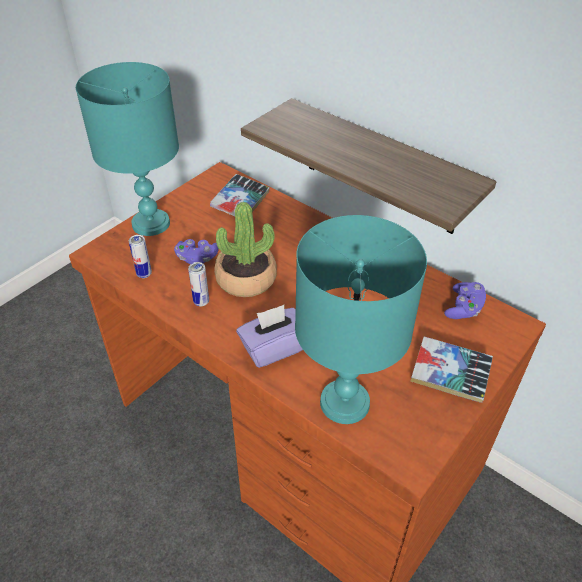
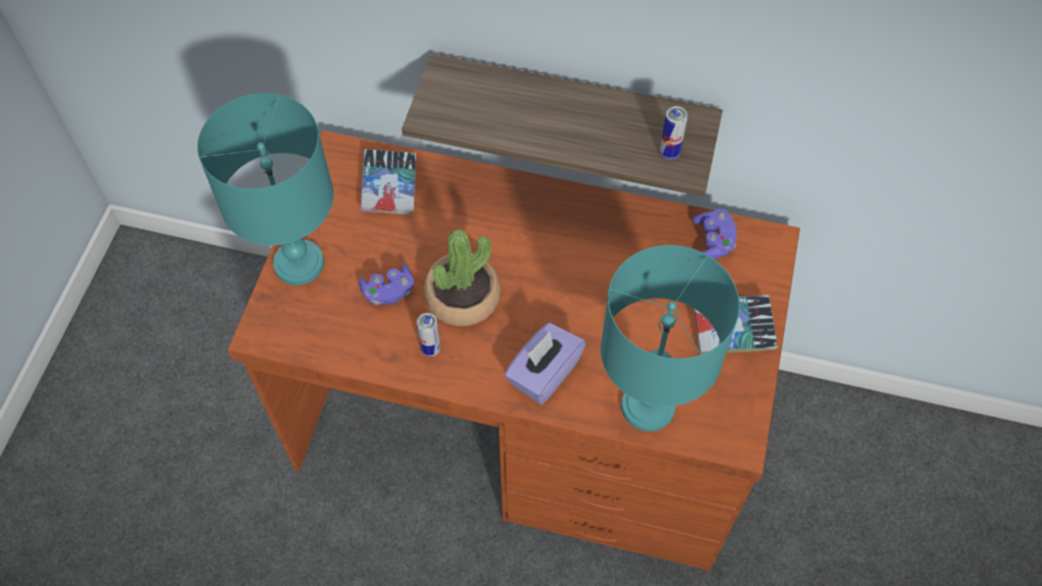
camera: 25 degrees left, 15 degrees up
(144, 274) = (340, 339): can -> can (669, 153)

